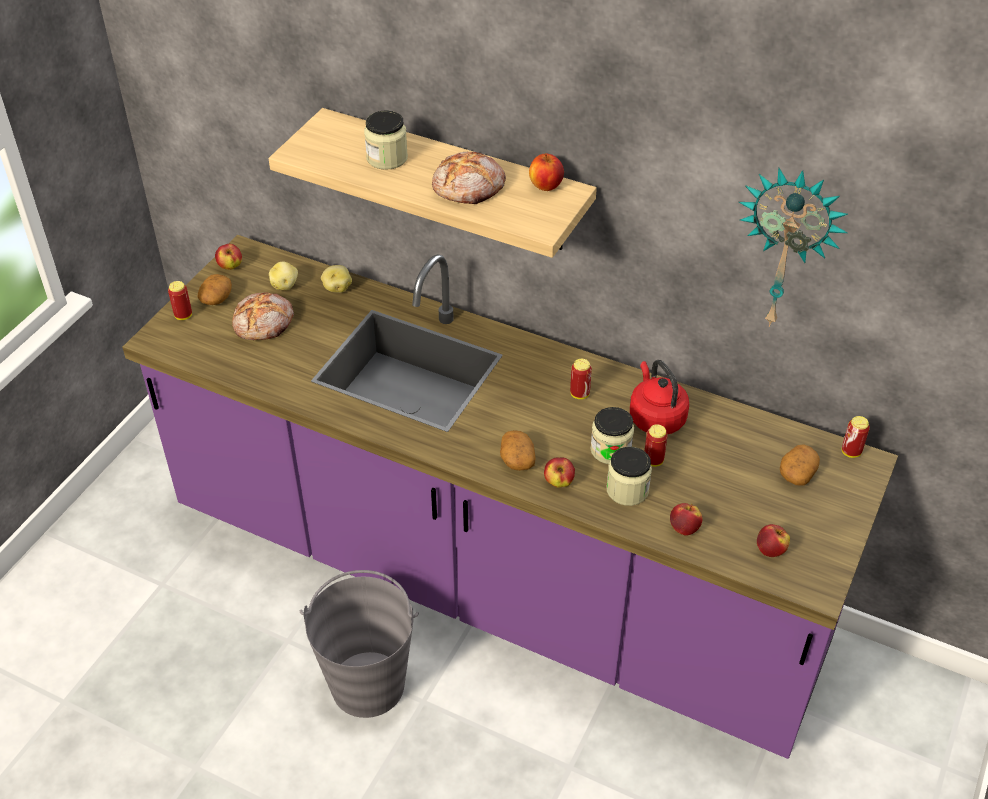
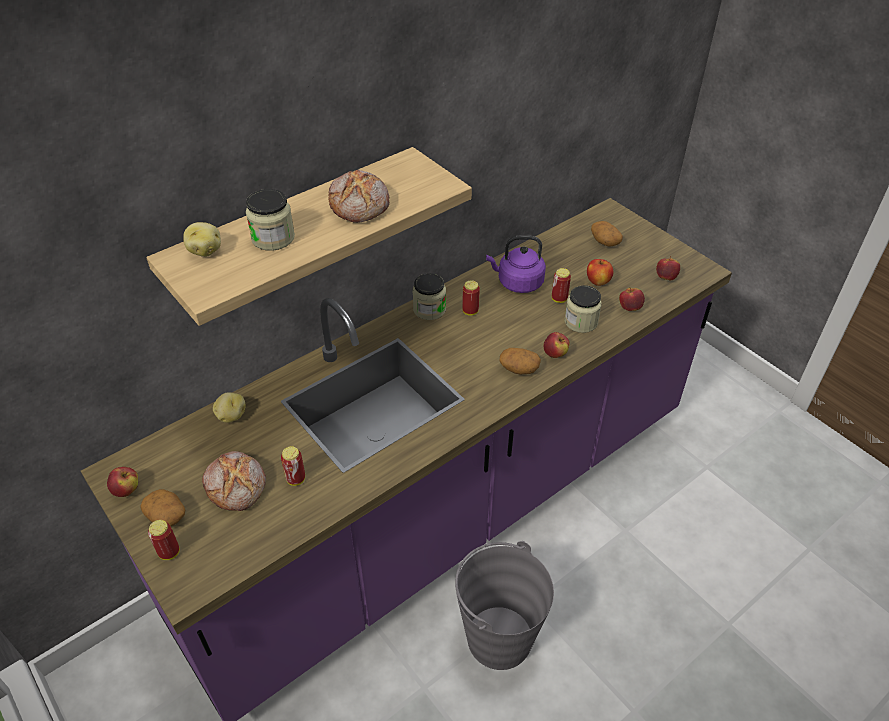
camera: 65 degrees left, 0 degrees up
(285, 285) = (194, 453): potato -> potato (205, 251)
(546, 186) = (392, 168): apple -> apple (598, 281)
(610, 450) = (537, 316): jar -> jar (429, 309)
(655, 417) = (517, 283): red kettle -> purple kettle
(787, 247) = (540, 98): wall clock -> none
(851, 452) = (598, 213): can -> can (296, 479)

